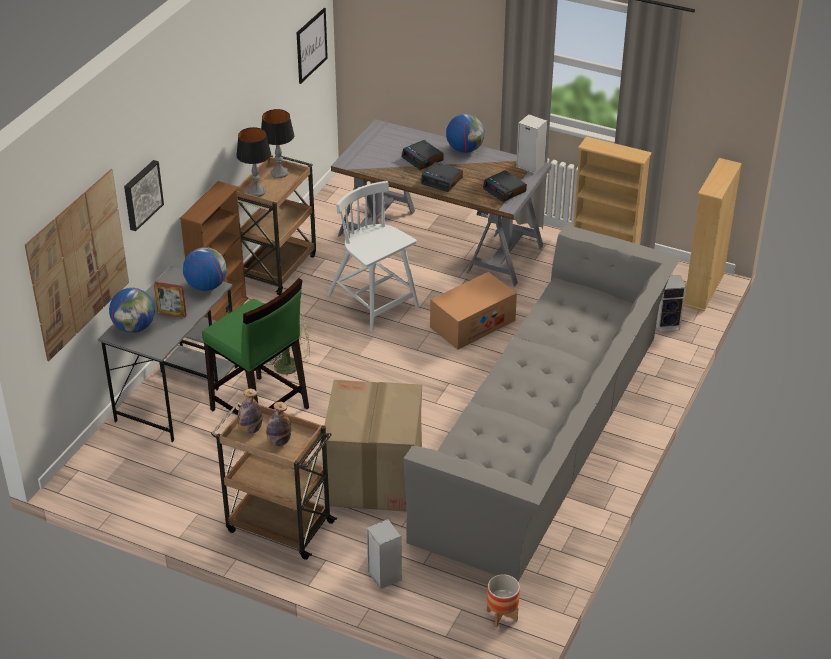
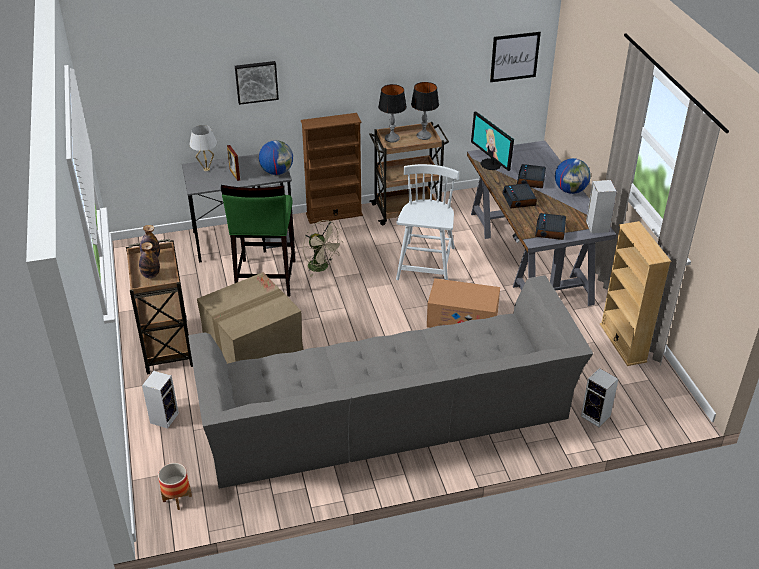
camera: 50 degrees right, 0 degrees up
(78, 264) = (170, 100): picture -> none
(134, 327) = (206, 169): globe -> white table lamp
(369, 165) = (491, 164): none -> monitor
(703, 289) = (667, 415): beige bookcase -> none

